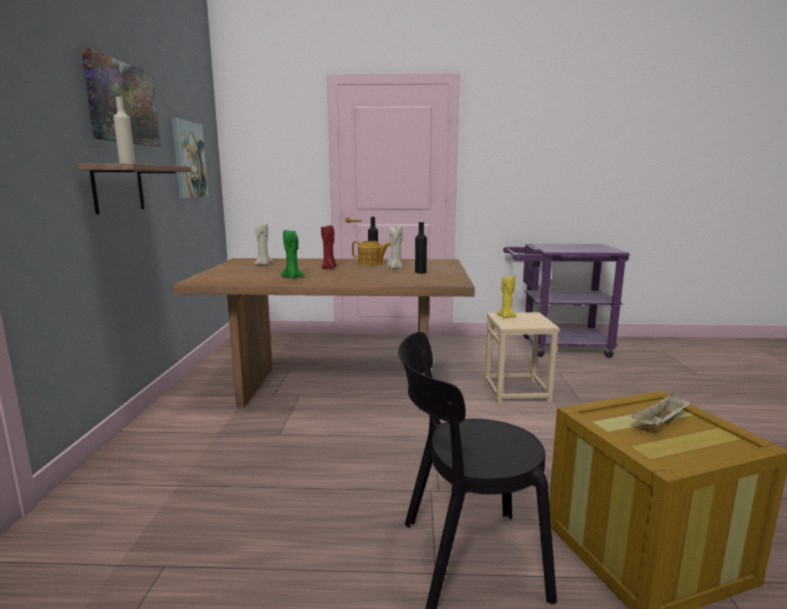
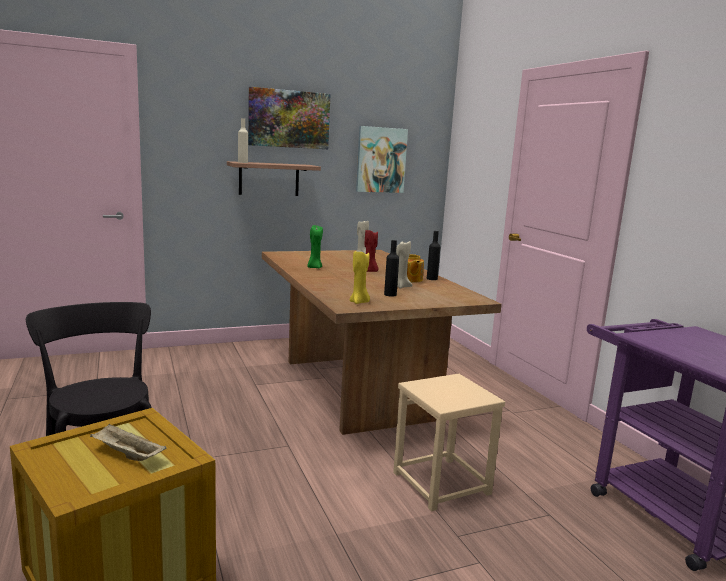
camera: 65 degrees right, 0 degrees up
(506, 317) = (452, 383): yellow candle -> yellow candle (359, 302)

